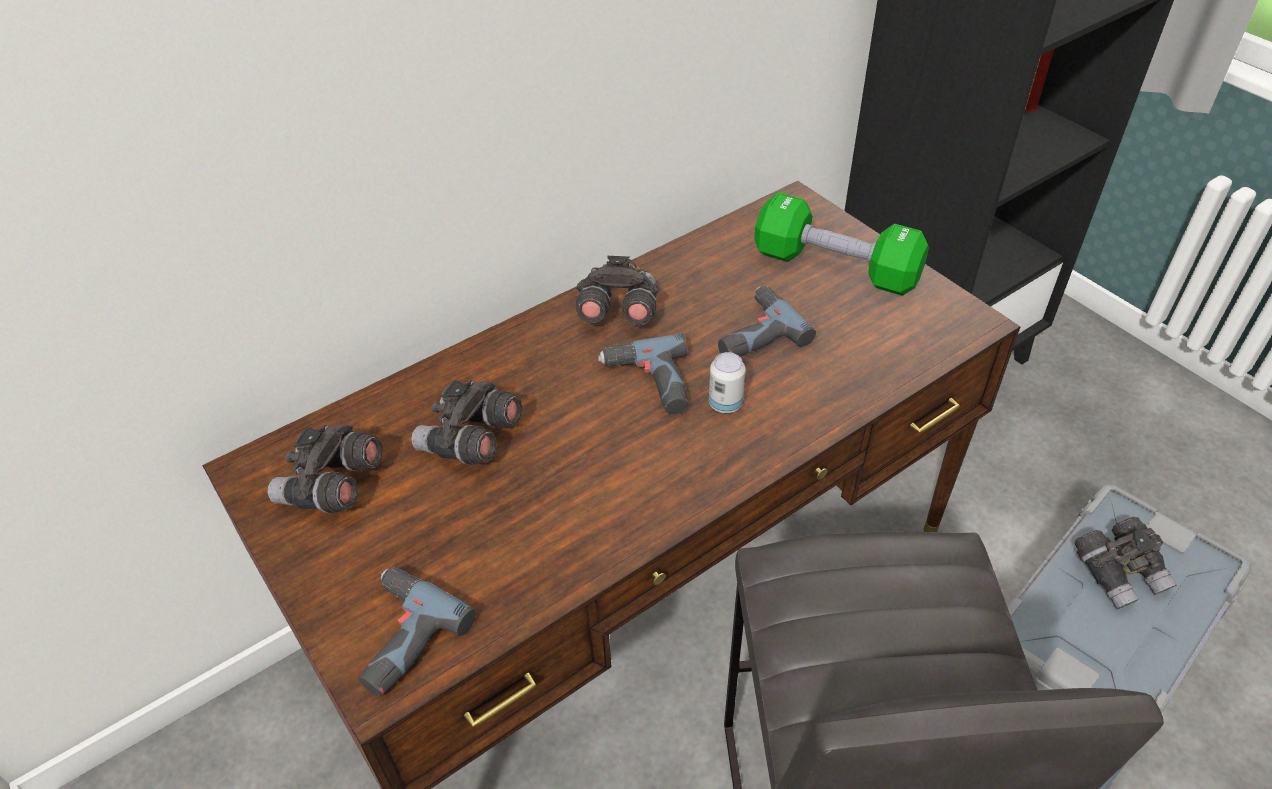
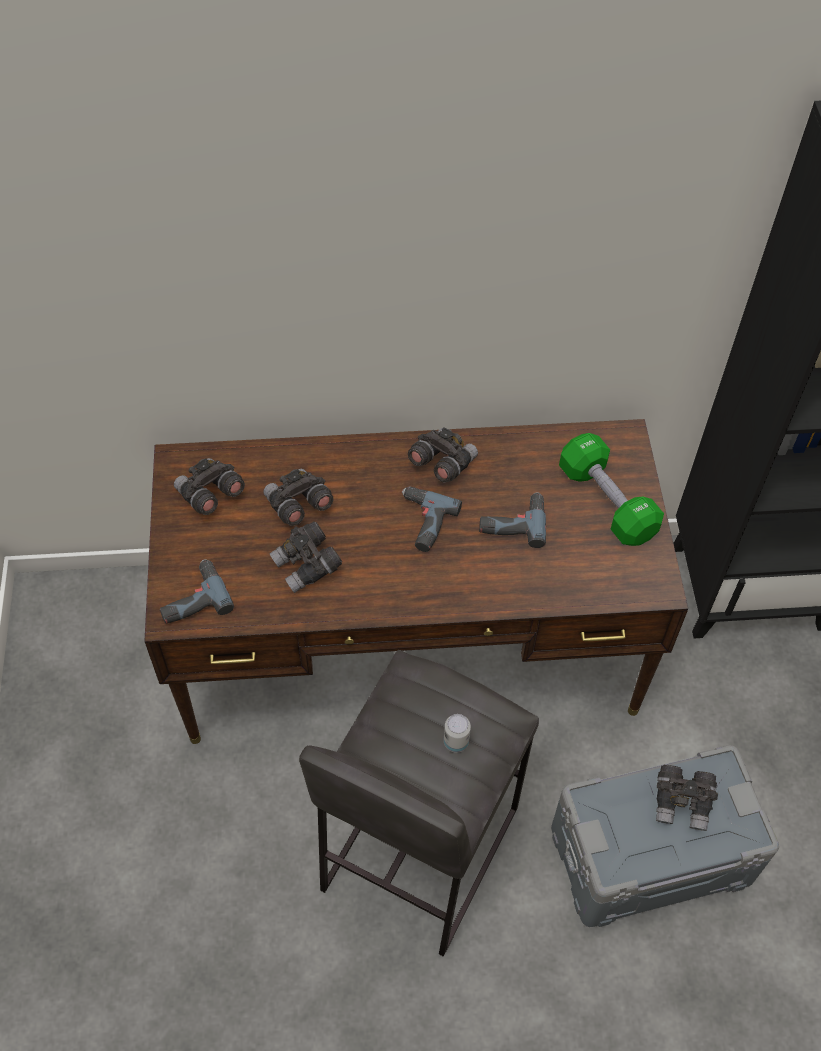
camera: 30 degrees right, 10 degrees up
(540, 506) = (307, 566): none -> grey binoculars
(725, 404) = (456, 560): can -> can (456, 742)

